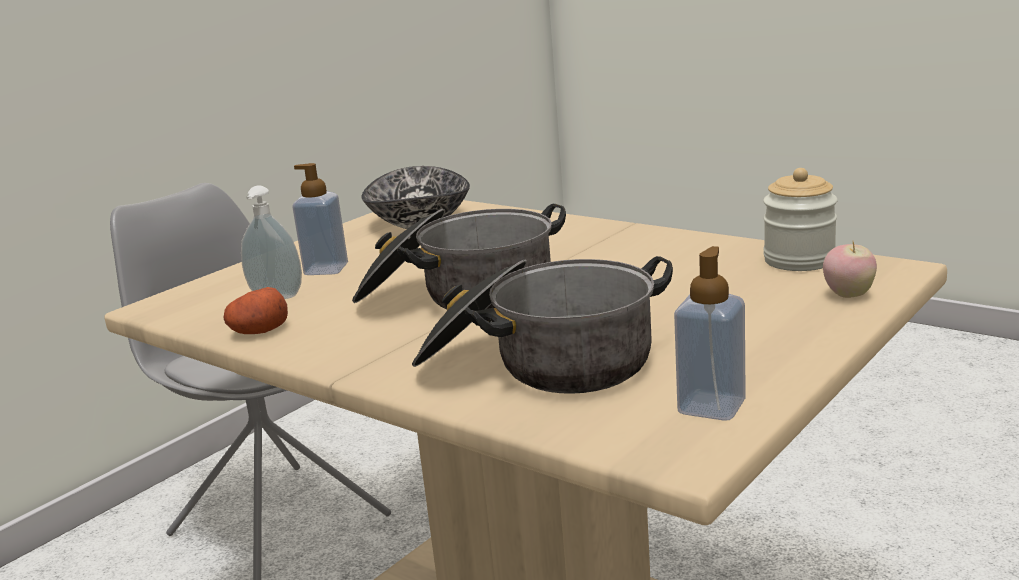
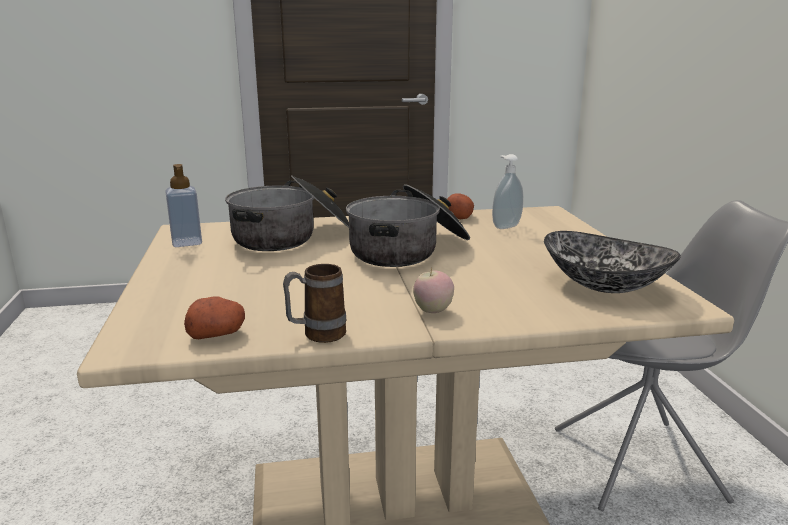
camera: 130 degrees right, 0 degrees up
(326, 269) = (535, 242): soap dispenser -> none
(716, 241) = (316, 335): none -> mug
(799, 260) = (217, 334): jar -> potato
(848, 295) = (153, 312): apple -> apple (433, 311)

